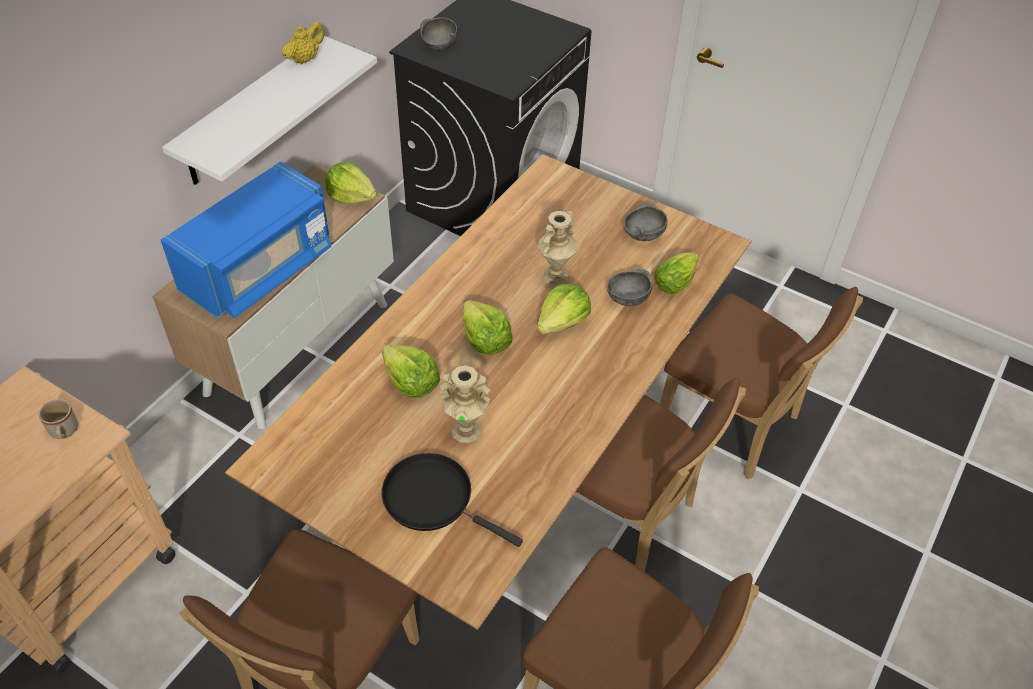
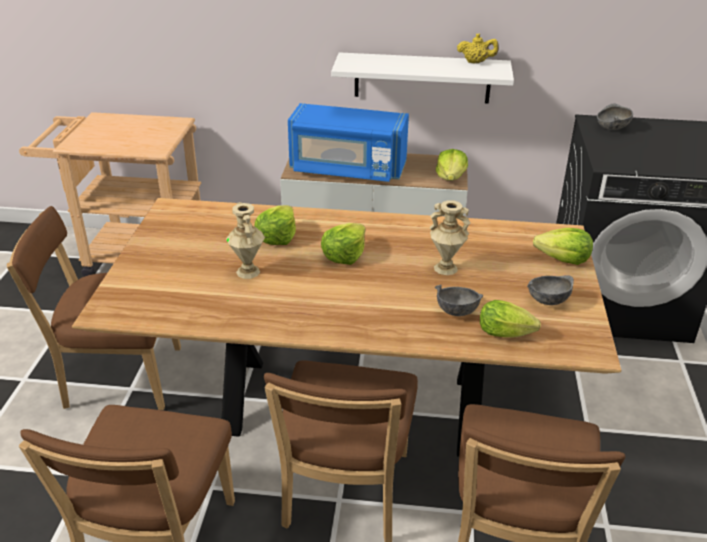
camera: 65 degrees right, 15 degrees down
(64, 432) = (153, 141): beige mug -> none
(433, 498) = (177, 275): black frying pan -> none
(562, 322) = (396, 285): lettuce -> lettuce (563, 259)

